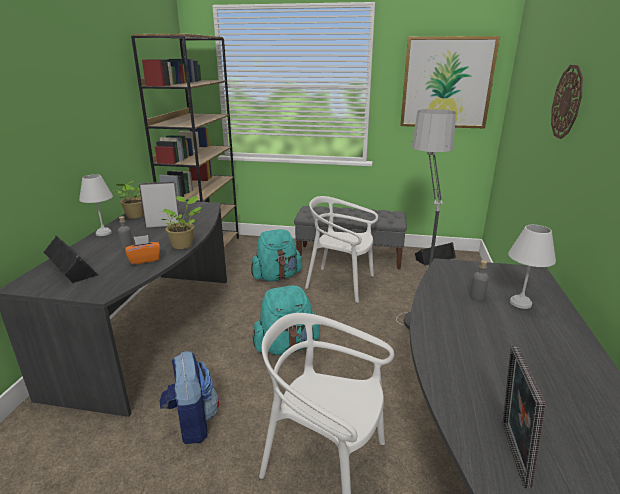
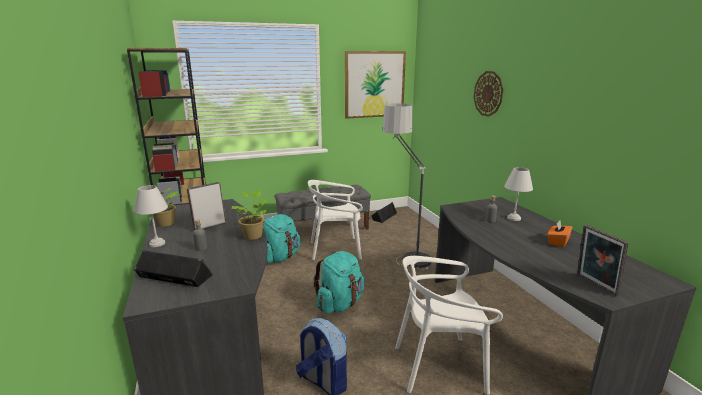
camera: 30 degrees left, 5 degrees down
(144, 259) = (236, 253): orange tissue box -> orange tissue box (557, 242)

